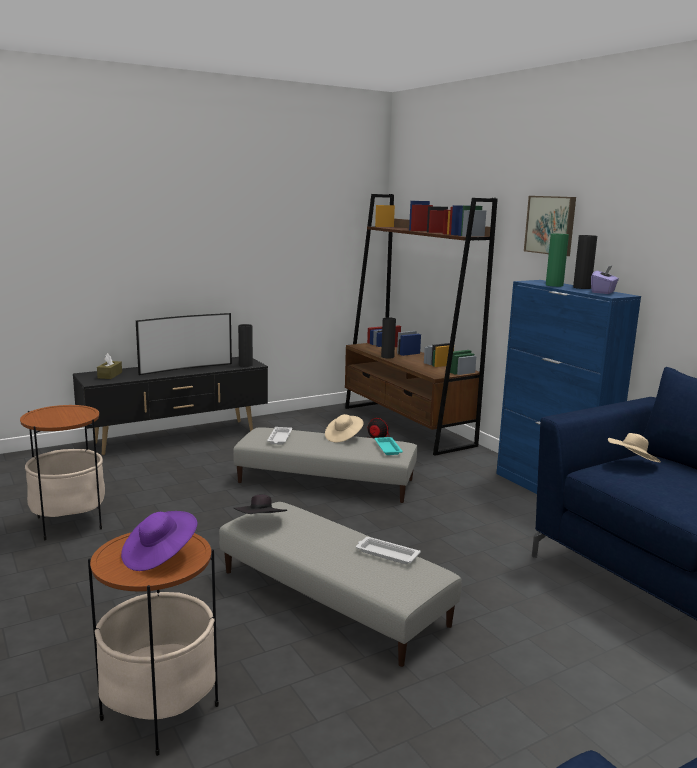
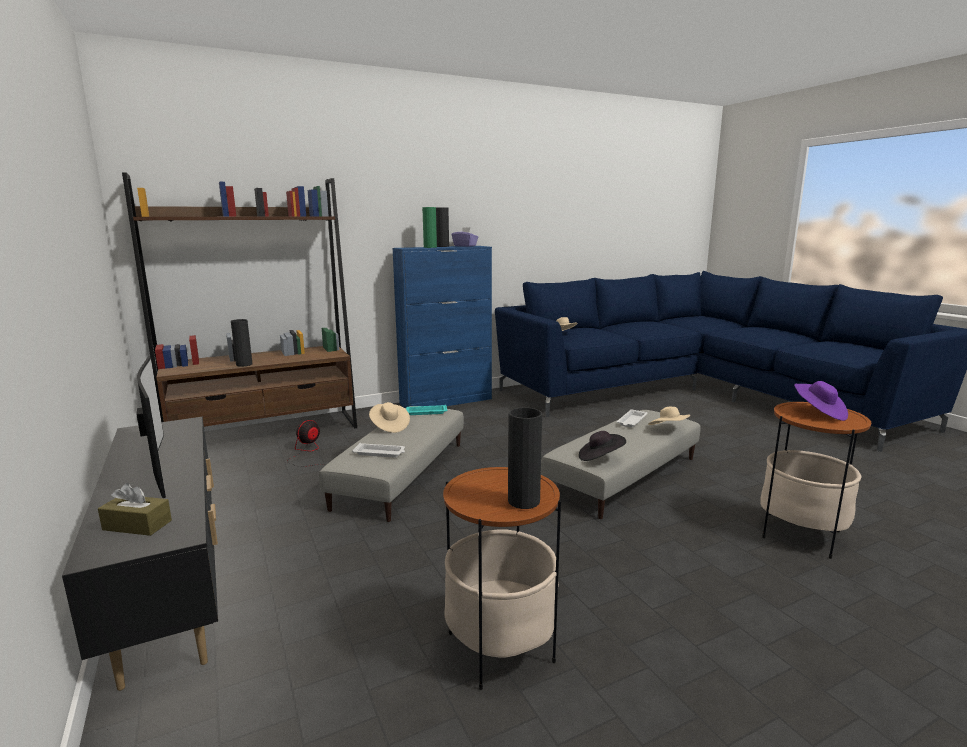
camera: 85 degrees left, 0 degrees up
(245, 365) = (182, 427): black vase -> black vase (523, 501)
(356, 576) = (668, 430): none -> beige hat
(551, 225) = (389, 202): picture -> none

